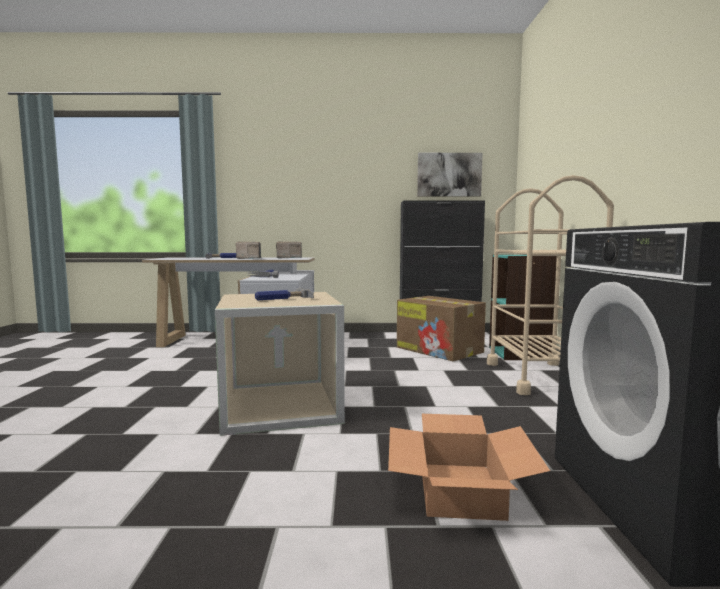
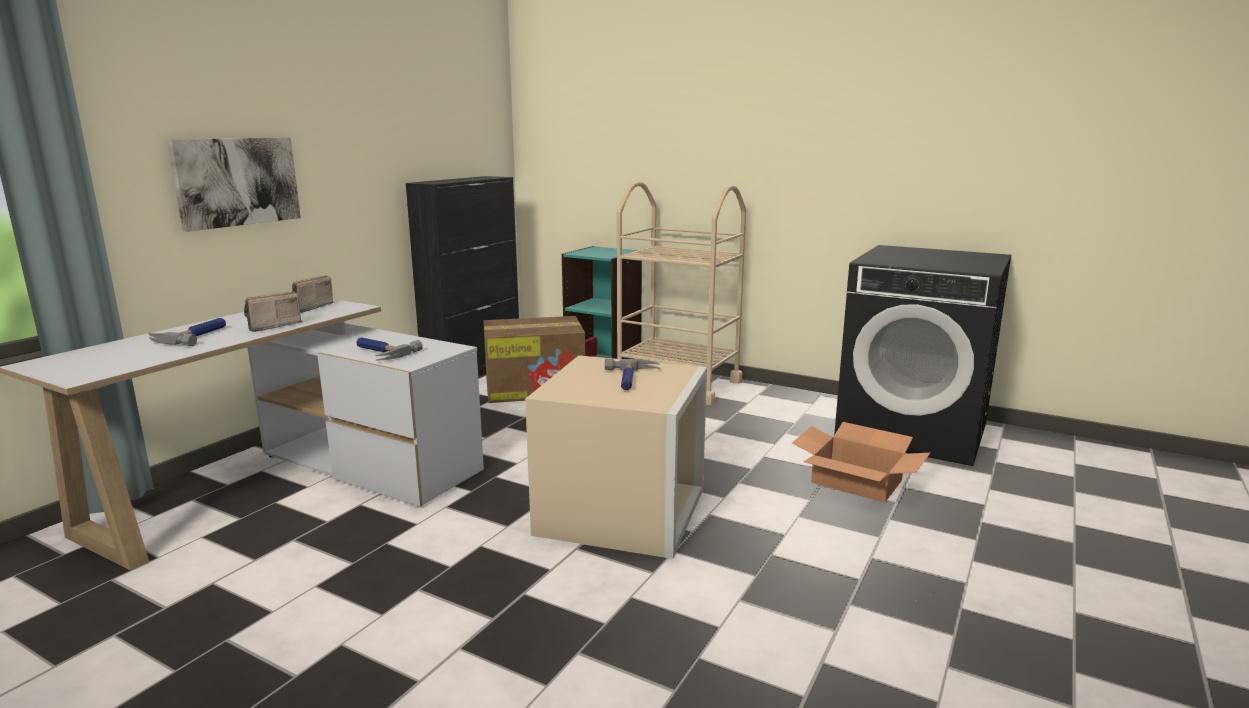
camera: 60 degrees left, 10 degrees up
(449, 175) = (452, 136): picture -> picture (237, 181)

